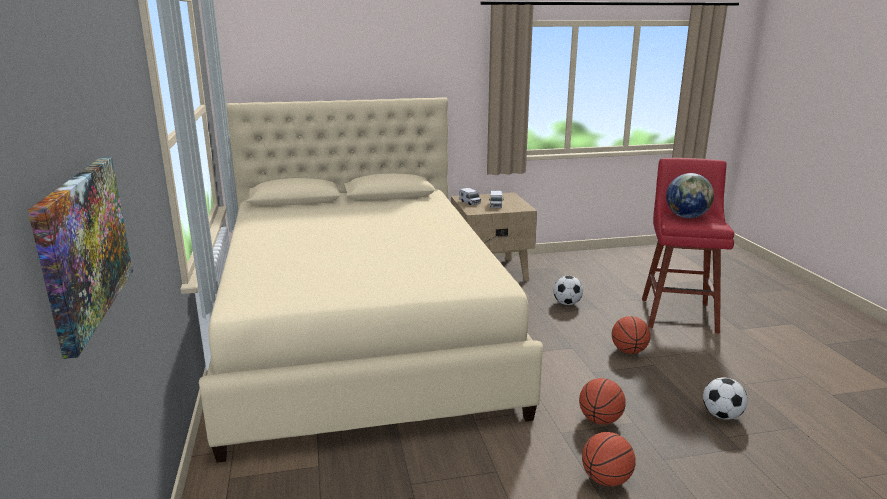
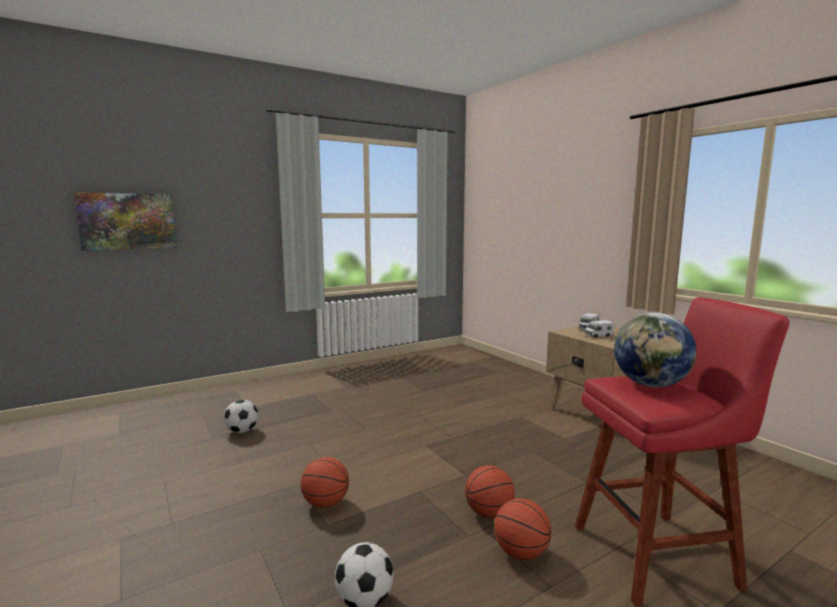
camera: 70 degrees right, 10 degrees down
(362, 334) = (414, 388): beige bed -> none
(567, 303) = (575, 461): football -> football (242, 431)
(606, 480) = (227, 514): basketball -> basketball (521, 553)

